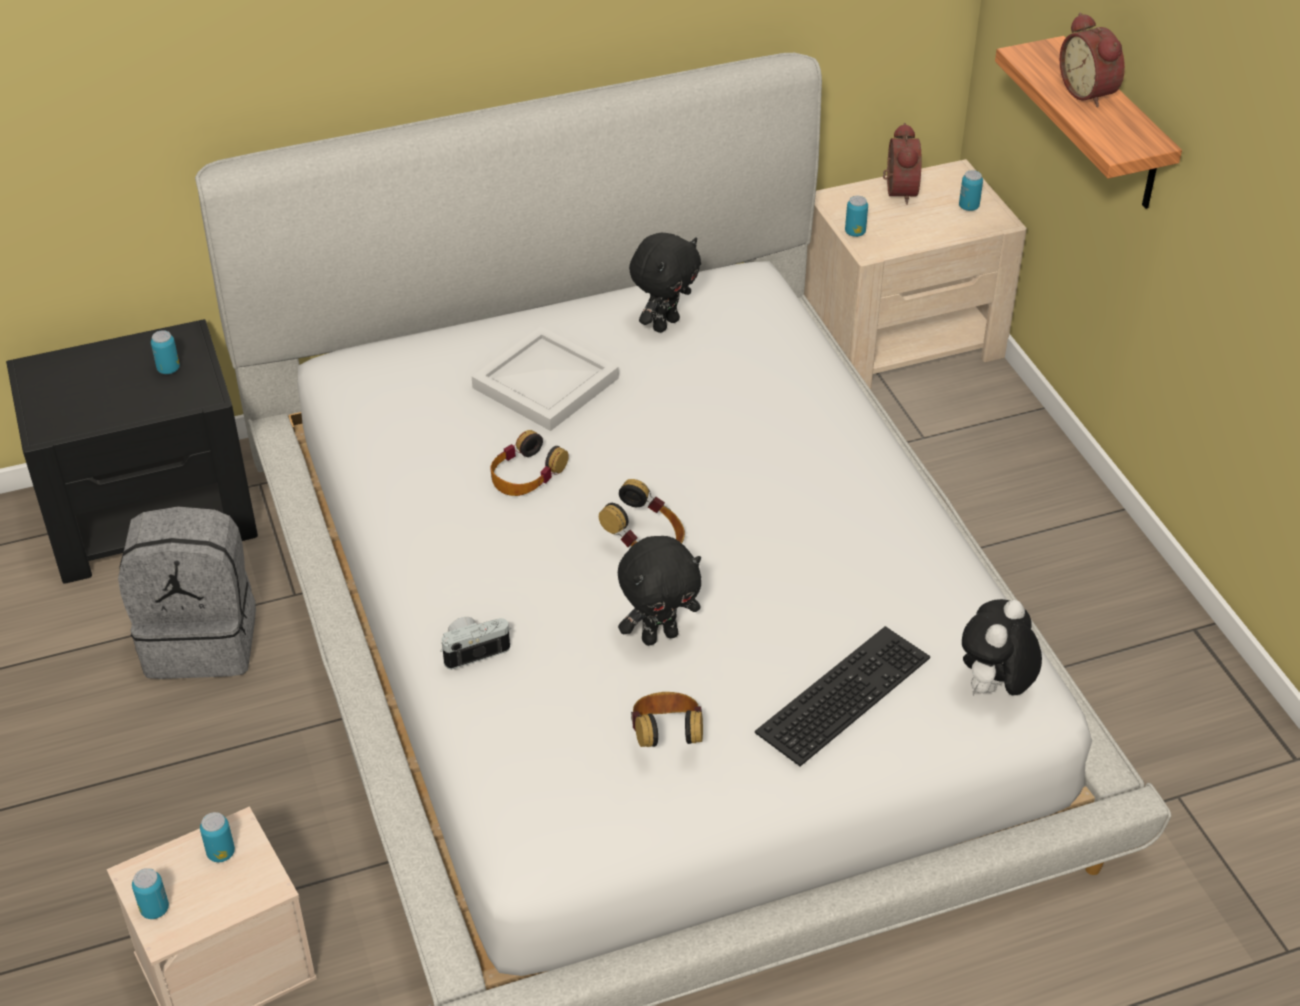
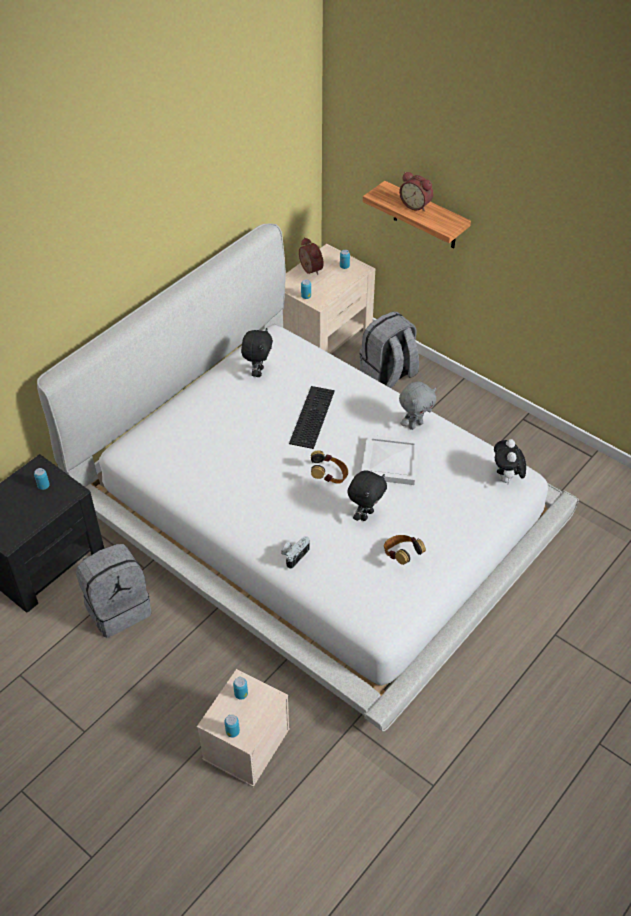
camera: 30 degrees left, 5 degrees up
(526, 474) = (254, 467): headphones -> none
(545, 384) = (229, 422): white tray -> white tray (391, 462)
(842, 691) = (453, 505): keyboard -> keyboard (311, 416)
(885, 519) = (415, 424): none -> grey plush toy
(974, 449) = (388, 375): none -> grey backpack

